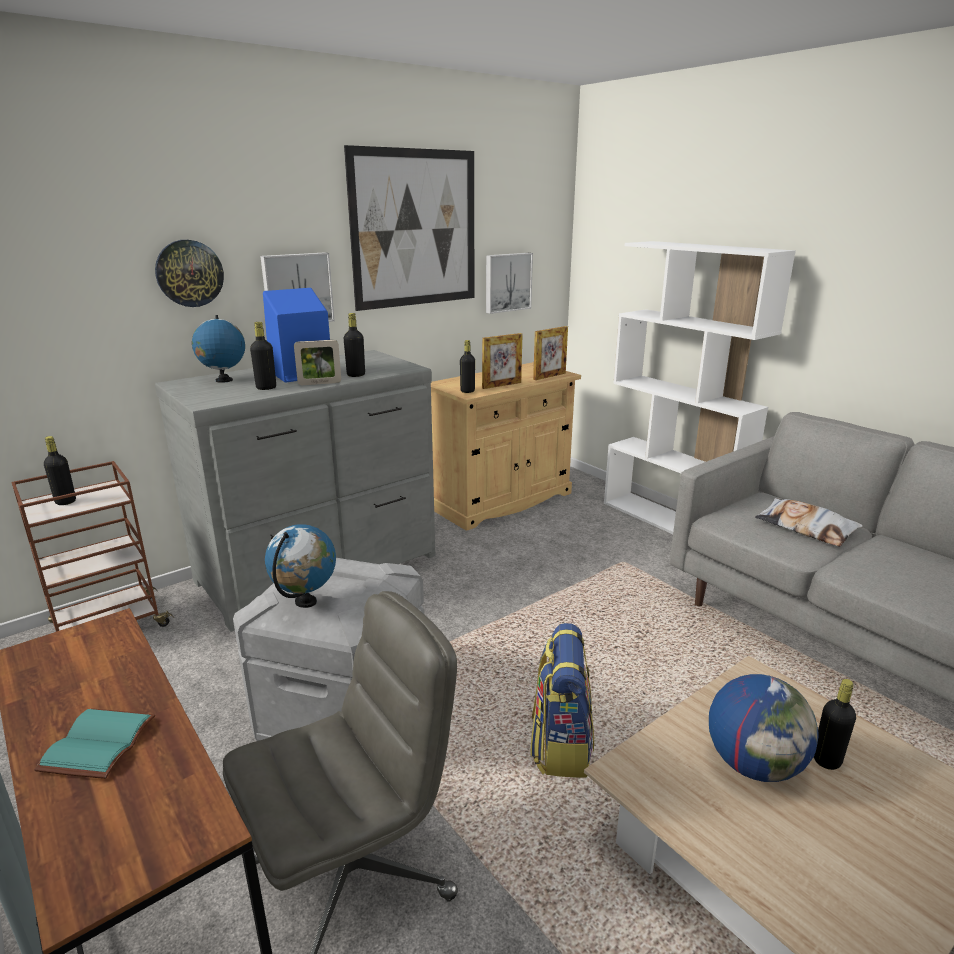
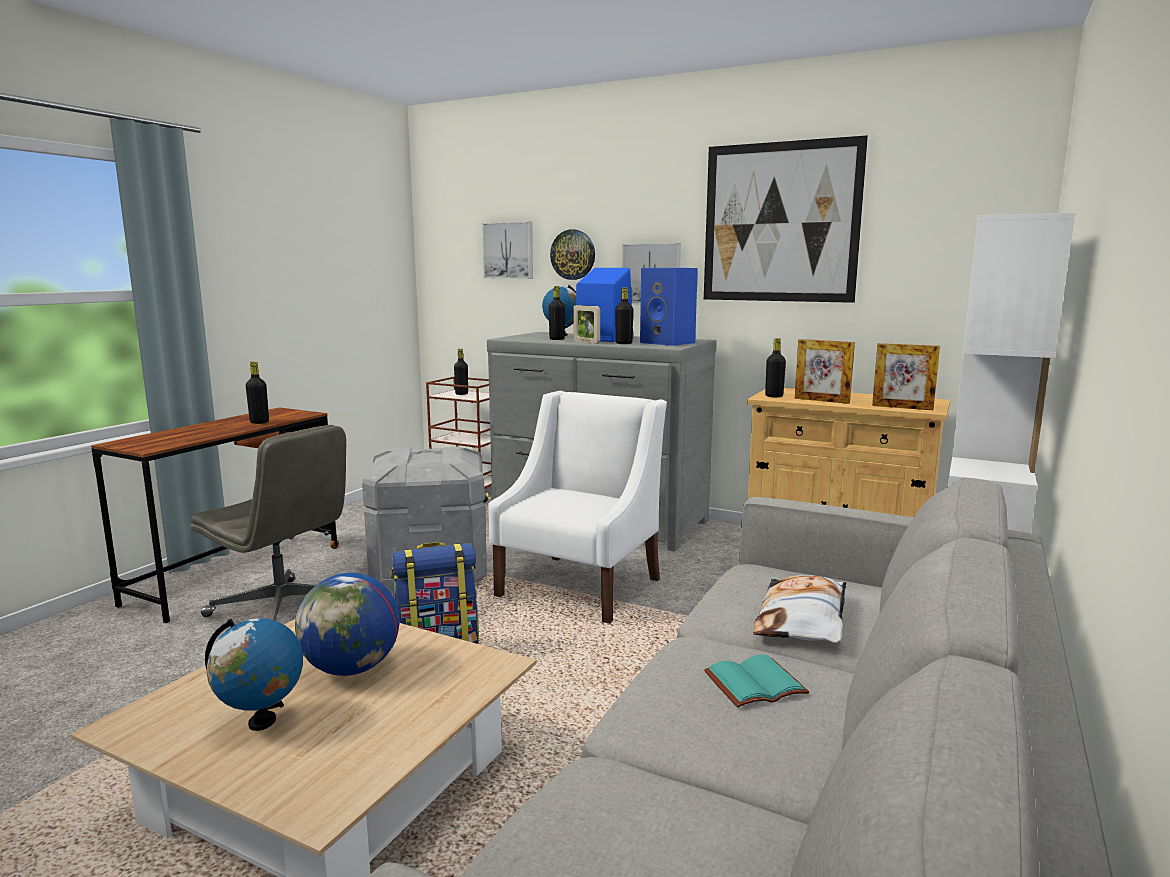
camera: 65 degrees right, 10 degrees down
(97, 743) = (210, 428): turquoise book -> turquoise book (755, 682)
(306, 602) = (396, 455): globe -> globe (261, 722)
(376, 363) = (669, 343): none -> blue speaker
(470, 623) = (581, 587): none -> white armchair
(507, 282) = (913, 289): picture -> picture (509, 250)
(827, 760) = (371, 706): black bottle -> black bottle (259, 422)

